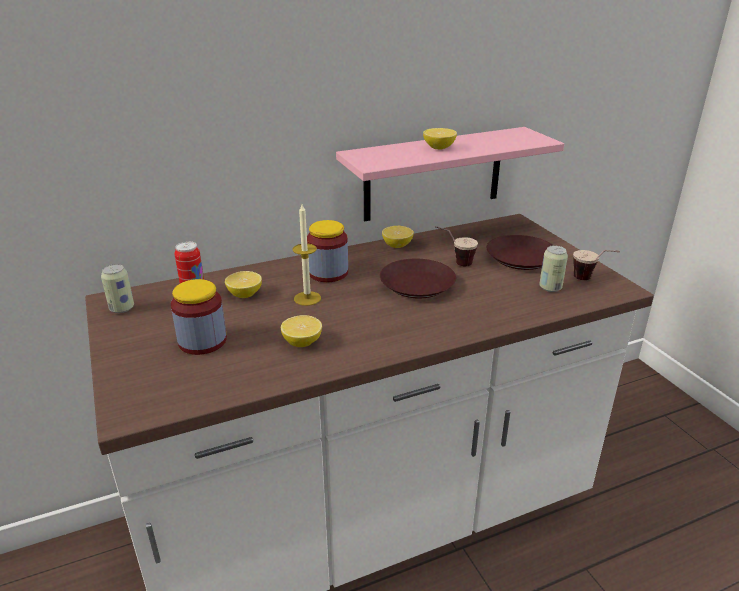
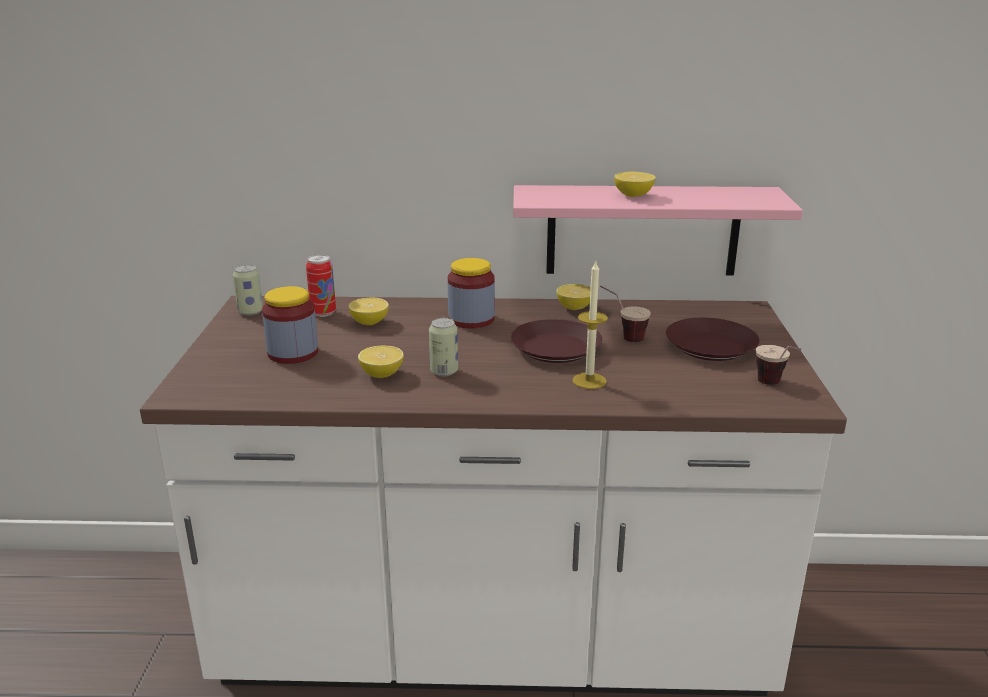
camera: 25 degrees right, 5 degrees down
(307, 298) = (426, 338): candle -> candle (589, 381)
(550, 288) = (712, 383): can -> can (444, 371)

